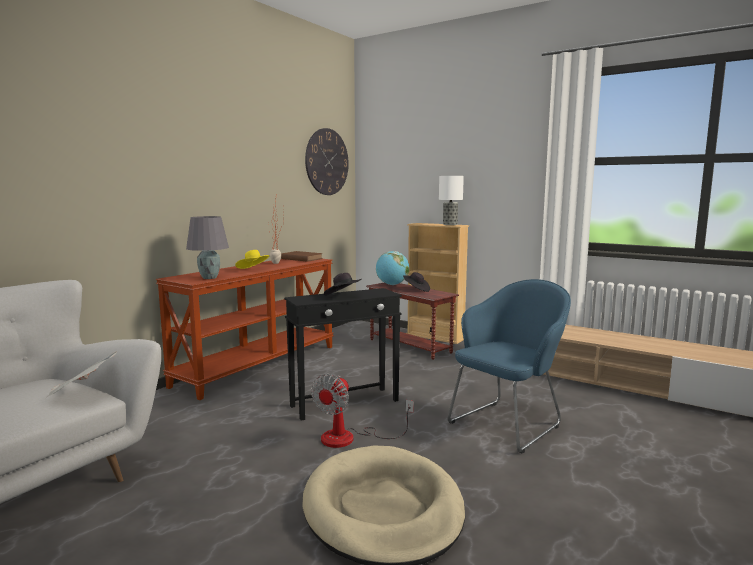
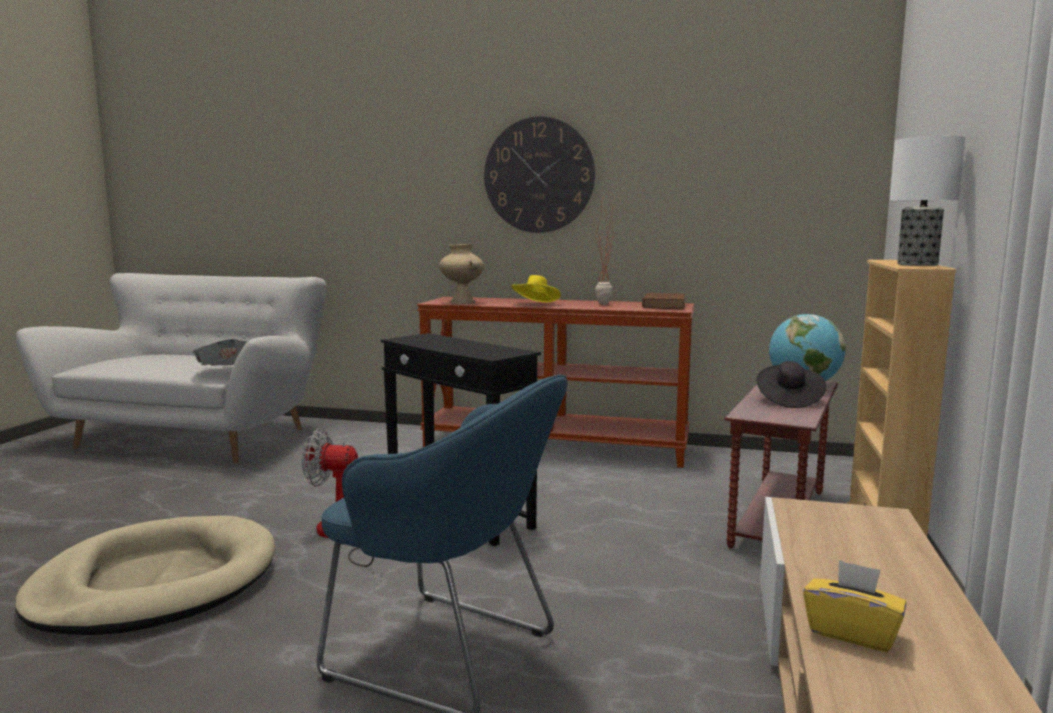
camera: 70 degrees right, 0 degrees up
(209, 278) = (461, 302): grey table lamp -> beige vase
(327, 162) = (793, 136): wall clock -> wall clock (539, 175)
(343, 296) = (449, 345): black hat -> none
(581, 336) = (852, 632): none -> yellow tissue box

